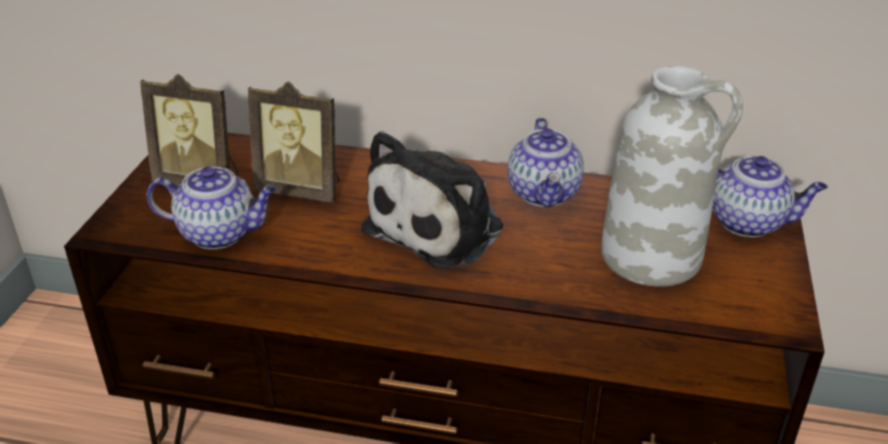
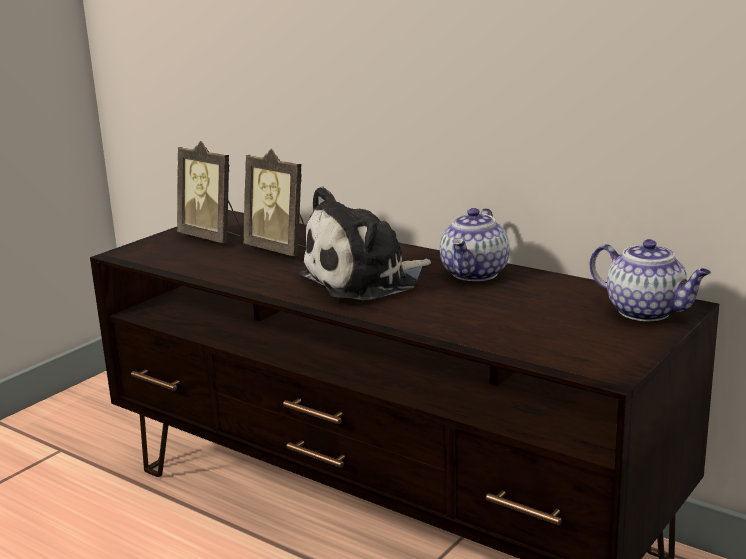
camera: 25 degrees right, 15 degrees down
(220, 233) = (198, 264): teapot -> none
(653, 256) = (529, 319): white vase -> none

